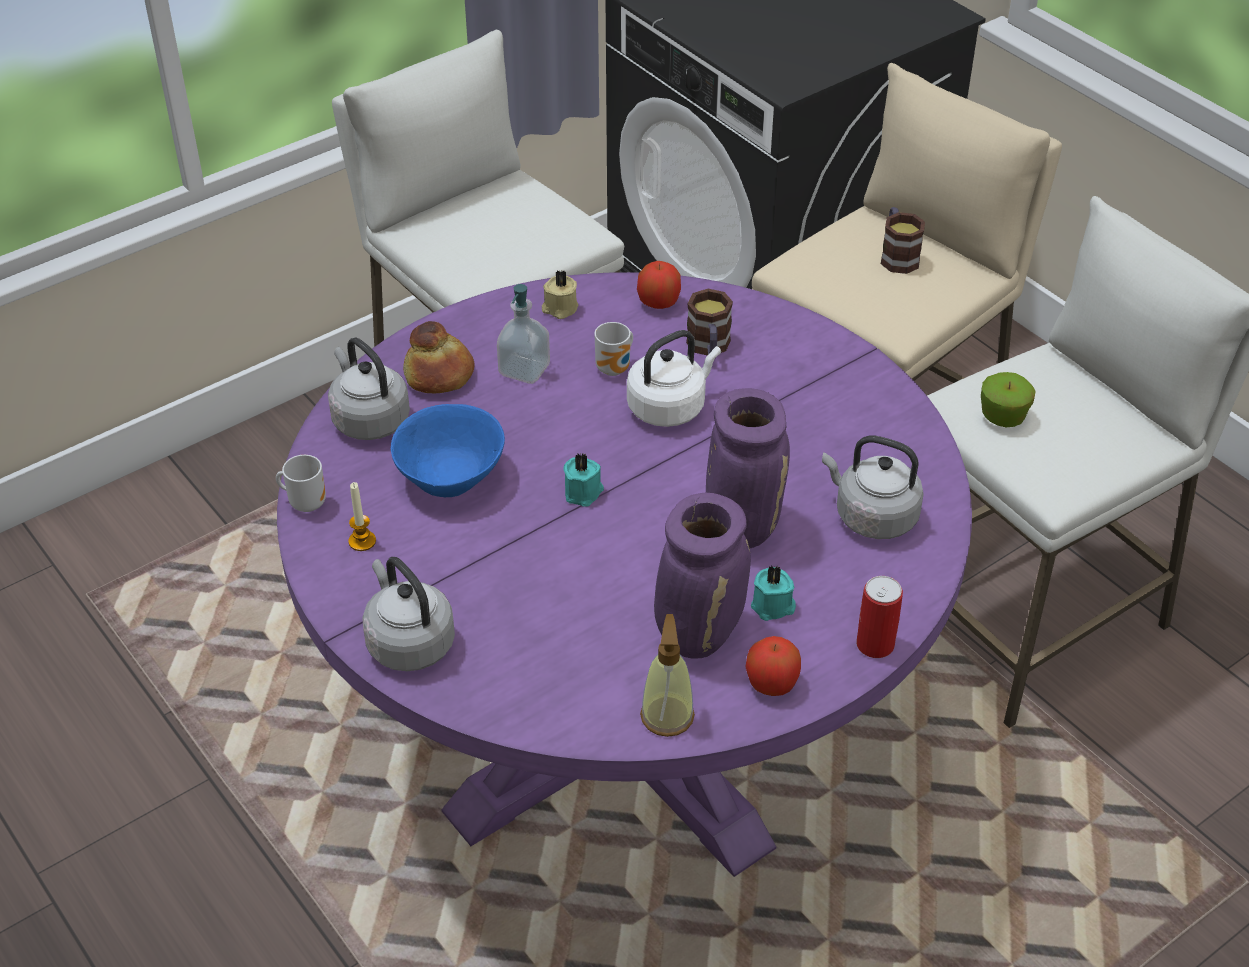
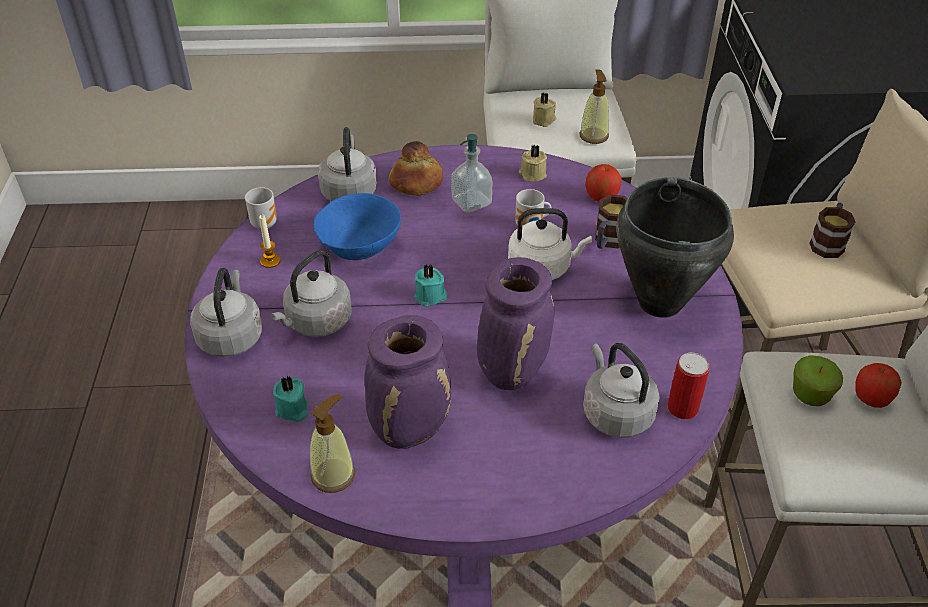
camera: 35 degrees right, 0 degrees up
(486, 239) = (544, 120): none -> beige candle
(489, 580) = (316, 322): none -> grey kettle
(560, 235) = (593, 136): none -> soap dispenser
(771, 684) = (424, 494): apple -> apple (871, 399)
(773, 607) = (480, 439): turquoise candle -> turquoise candle (292, 410)
(816, 389) = (659, 303): none -> black cooking pot
(875, 644) = (527, 508): can -> can (682, 408)

